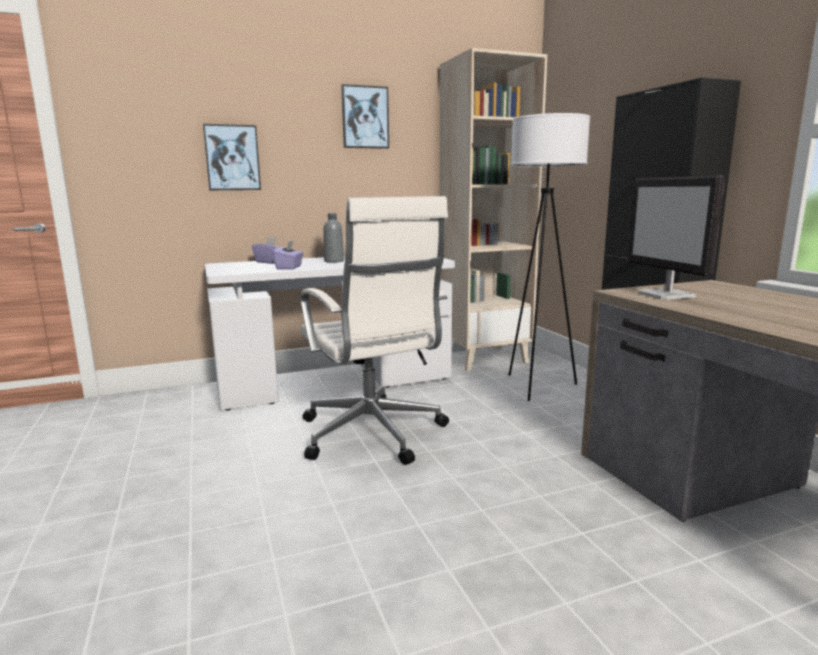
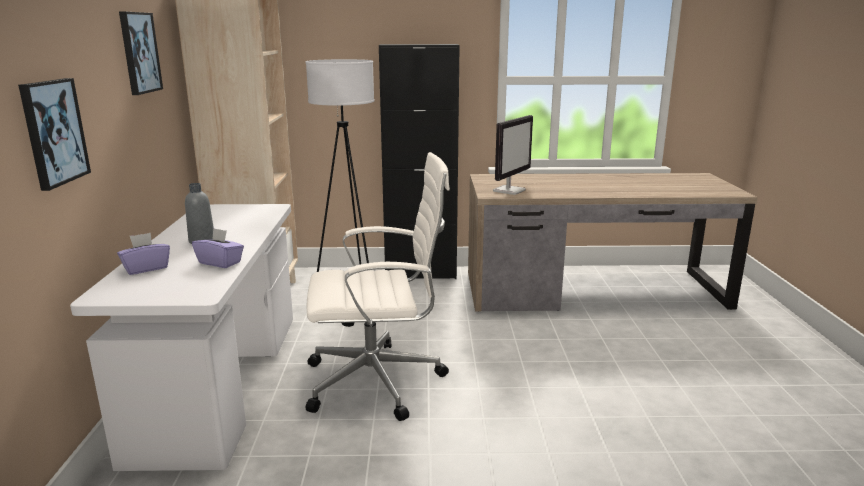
camera: 70 degrees left, 5 degrees up
(667, 295) = (509, 190): monitor -> monitor turned 60 degrees counterclockwise

